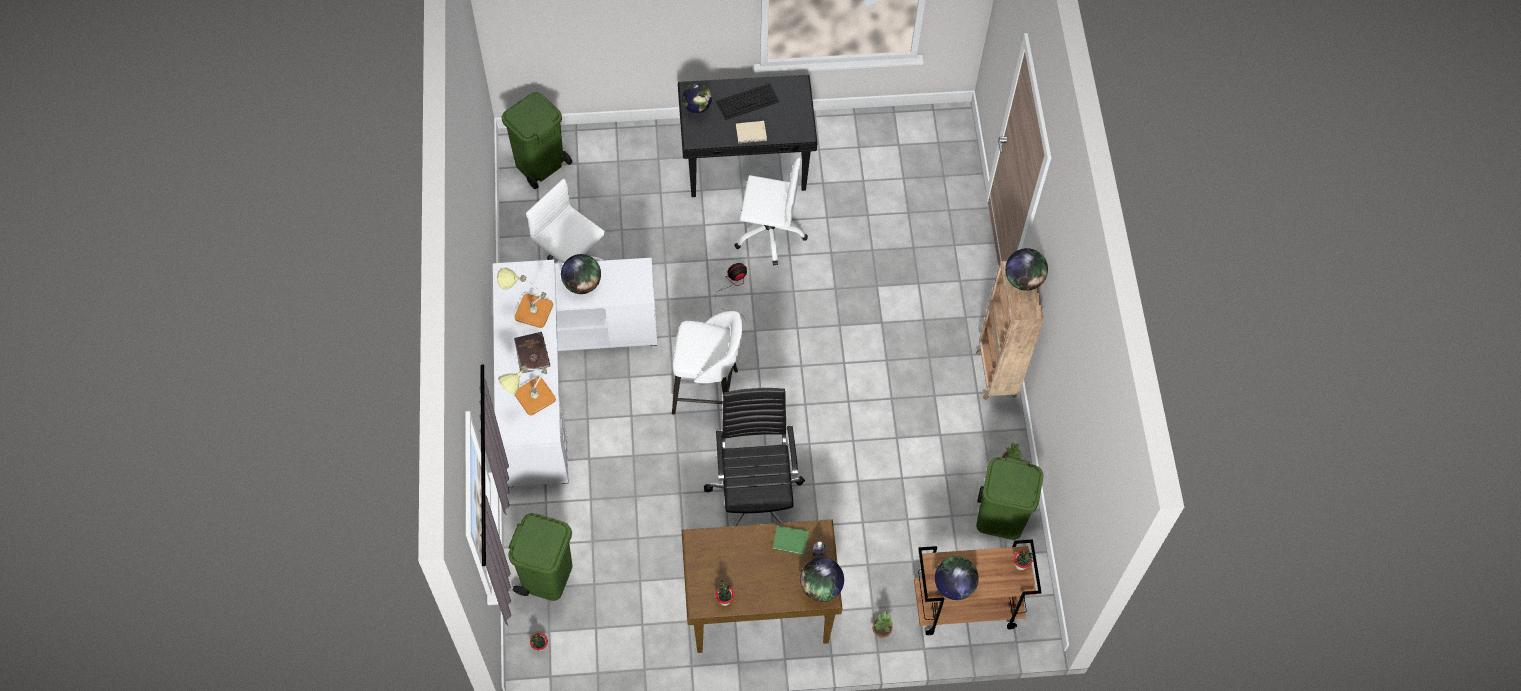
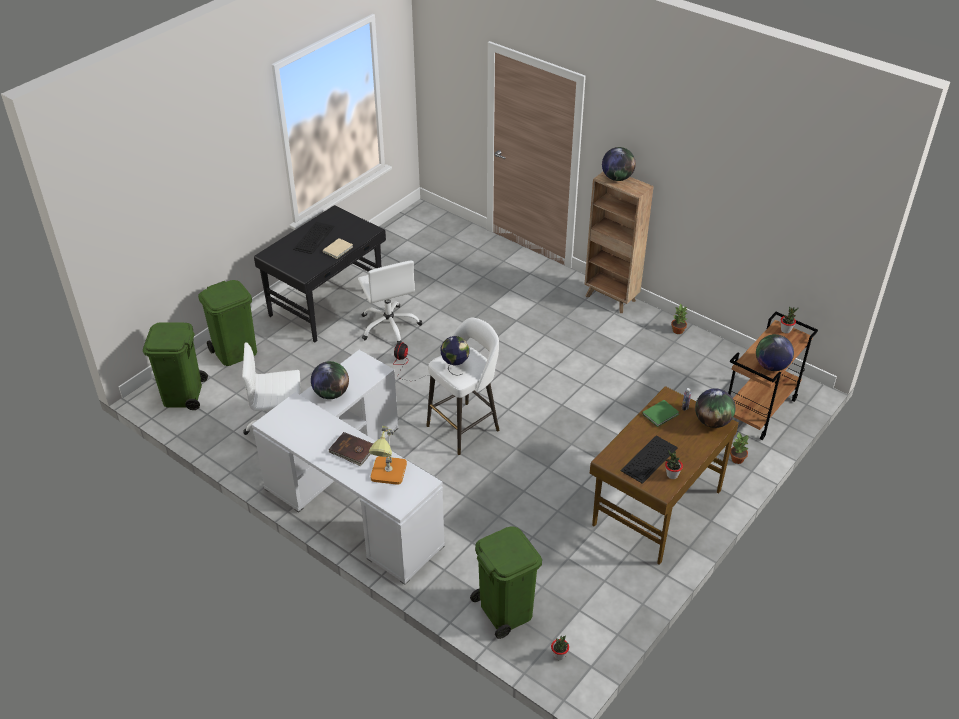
camera: 45 degrees left, 20 degrees down
(528, 310) = (315, 429): table lamp -> none
(697, 111) = (288, 261): globe -> globe (455, 367)
(726, 570) = (649, 459): none -> keyboard
(755, 495) = (570, 454): black office chair -> none
(769, 233) = (389, 326): white office chair -> white office chair turned 105 degrees clockwise
(1001, 518) = (712, 357): green trash can -> green trash can (236, 352)

